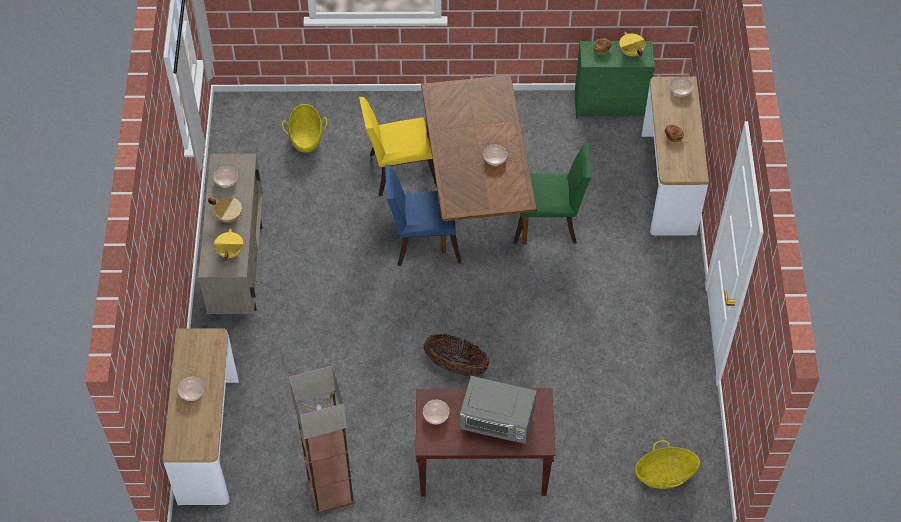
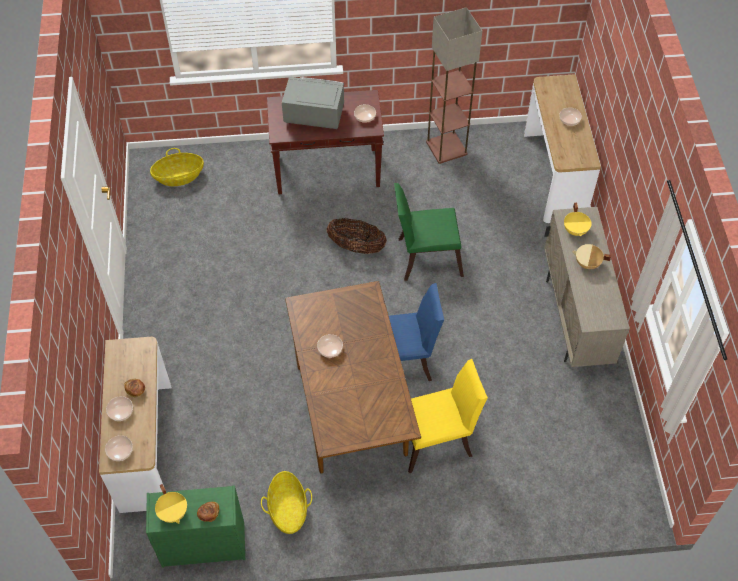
camera: 175 degrees right, 0 degrees up
(226, 180) = (603, 300): bowl -> bowl (121, 411)
(306, 137) = (546, 472): basket -> basket (288, 509)
(549, 221) = (274, 391): green chair -> green chair (425, 257)

